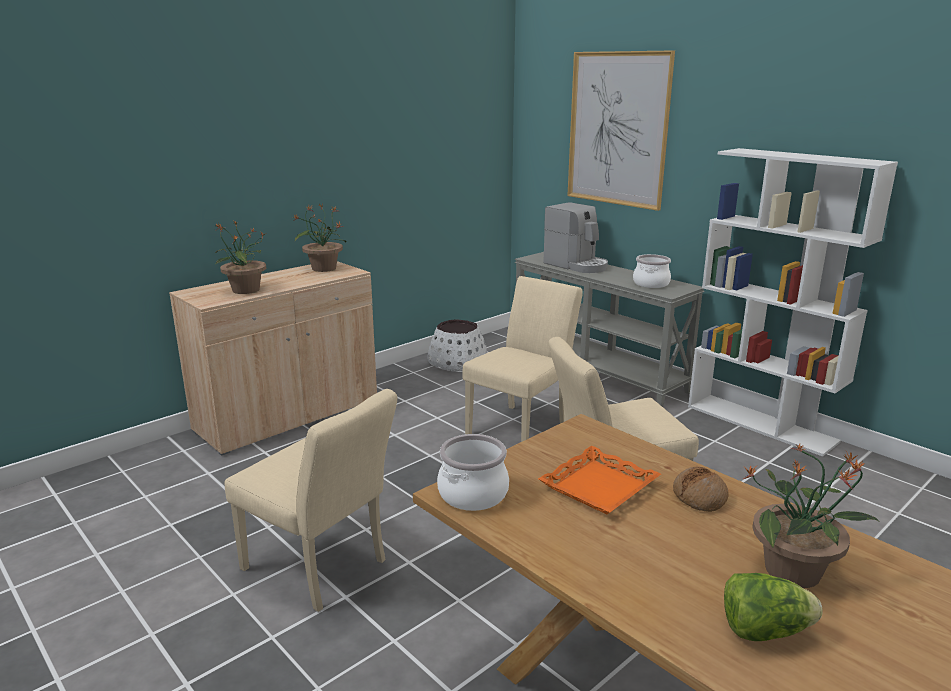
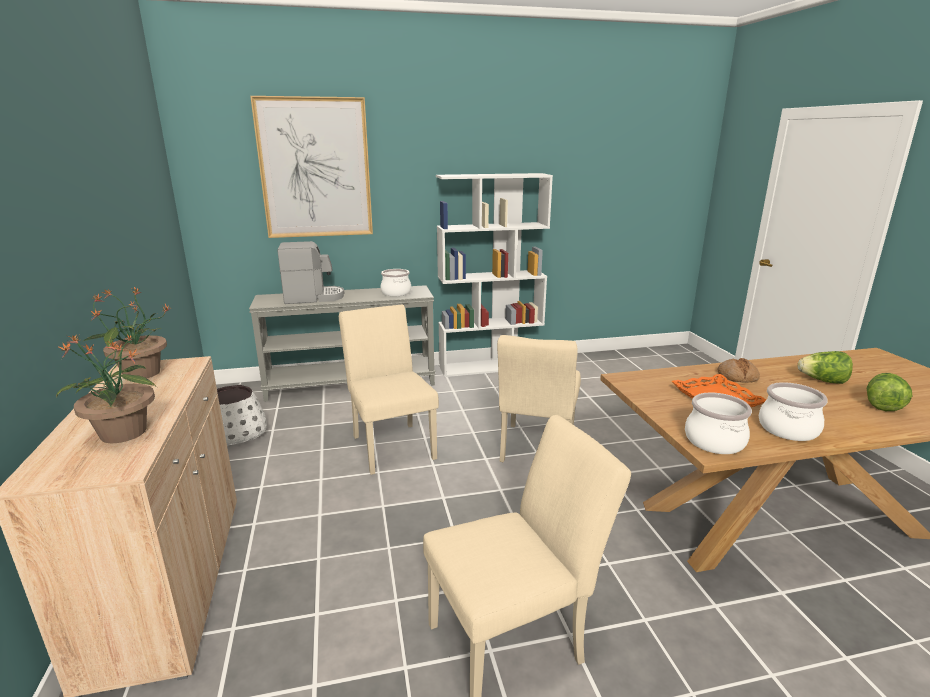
camera: 60 degrees left, 0 degrees up
(560, 541) = (788, 429): none -> cooking pot
(794, 571) = (822, 381): potted plant -> lettuce

